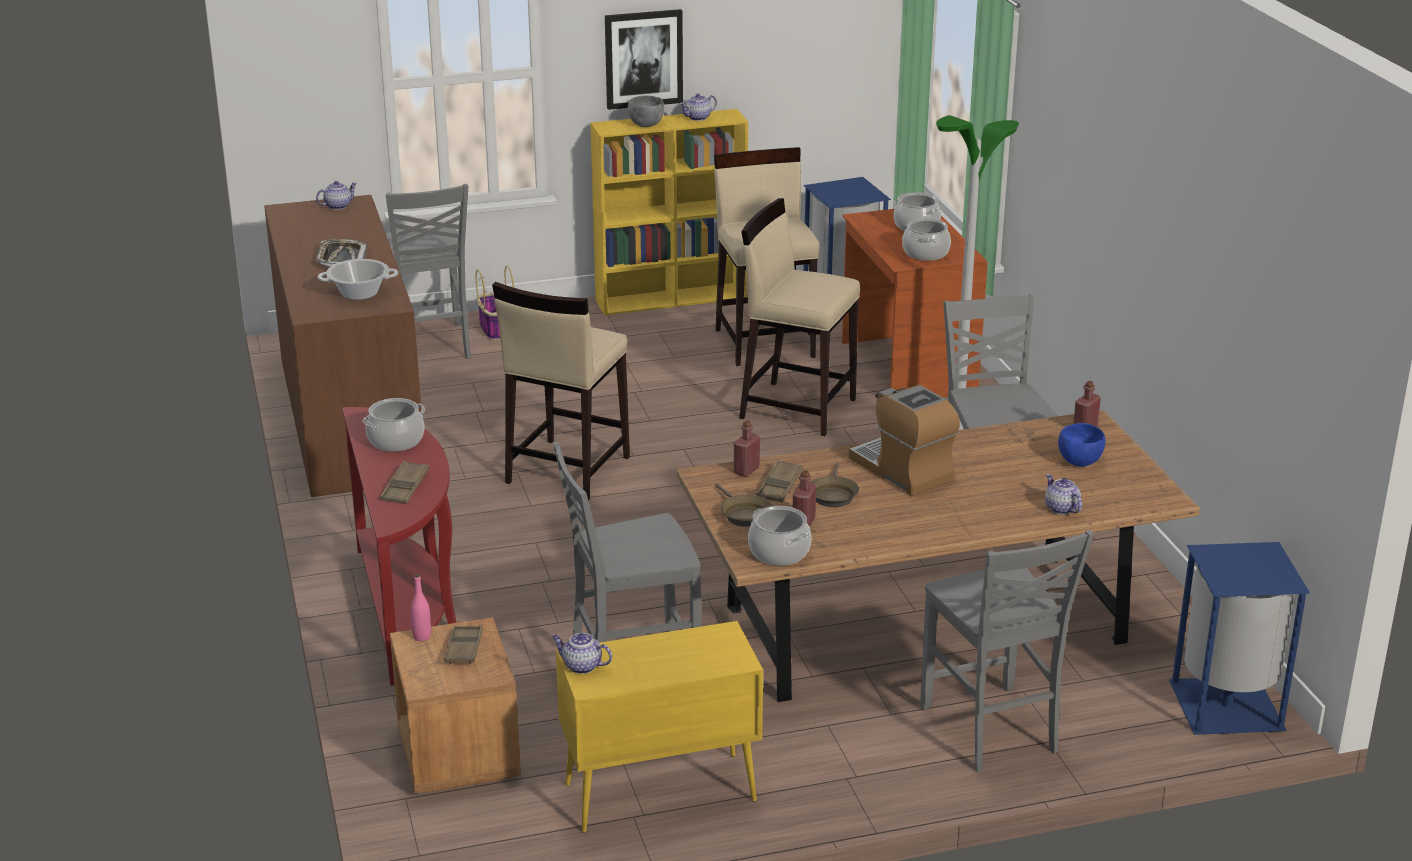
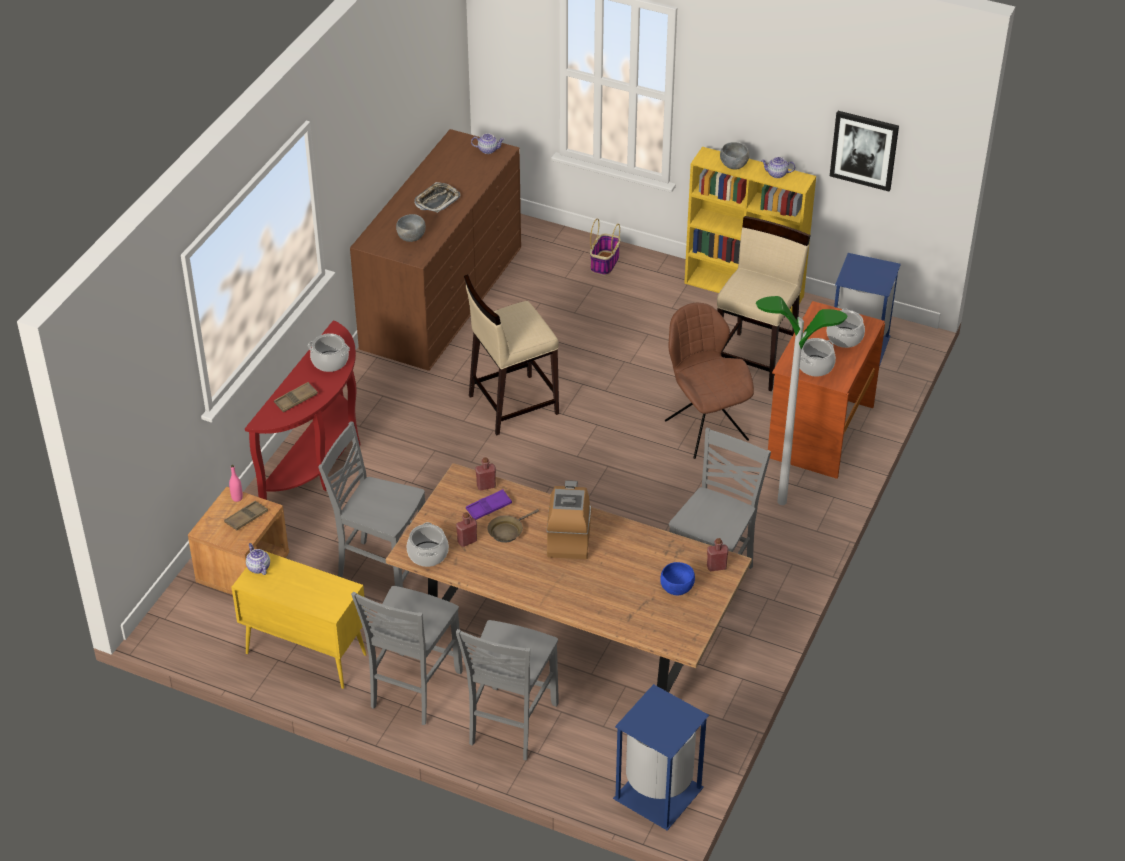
camera: 40 degrees right, 15 degrees up
(359, 293) = (412, 238): cooking pot -> grey bowl
(430, 346) = (550, 258): grey chair -> grey chair (413, 690)
(643, 58) = (750, 115): picture -> picture (864, 150)
(743, 514) = (444, 517): brown frying pan -> none
(779, 486) = (489, 507): brown tray -> purple tray
(796, 408) = (705, 428): beige stool -> brown chair
(1061, 508) = (616, 616): teapot -> none

